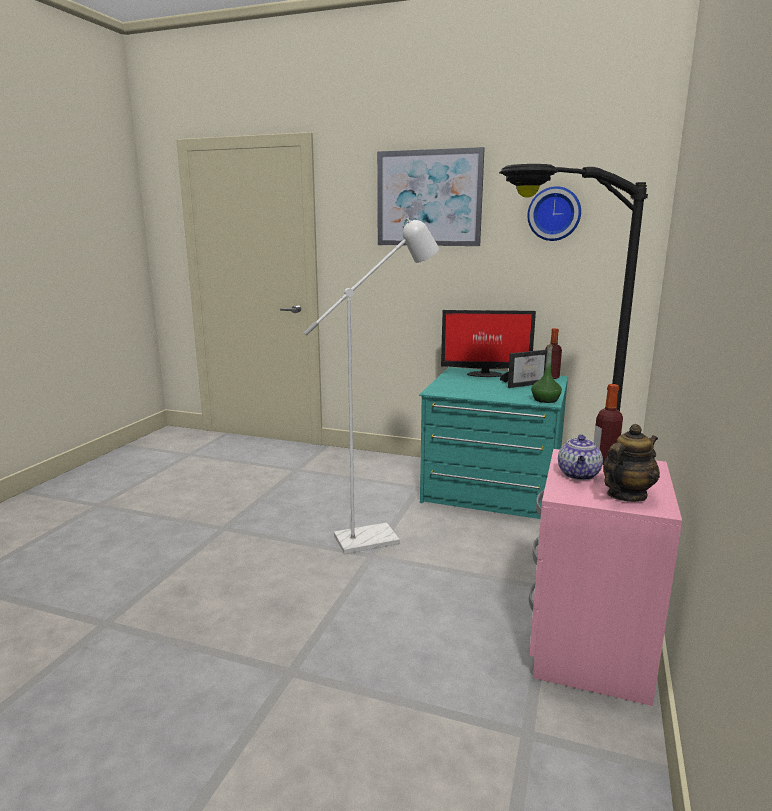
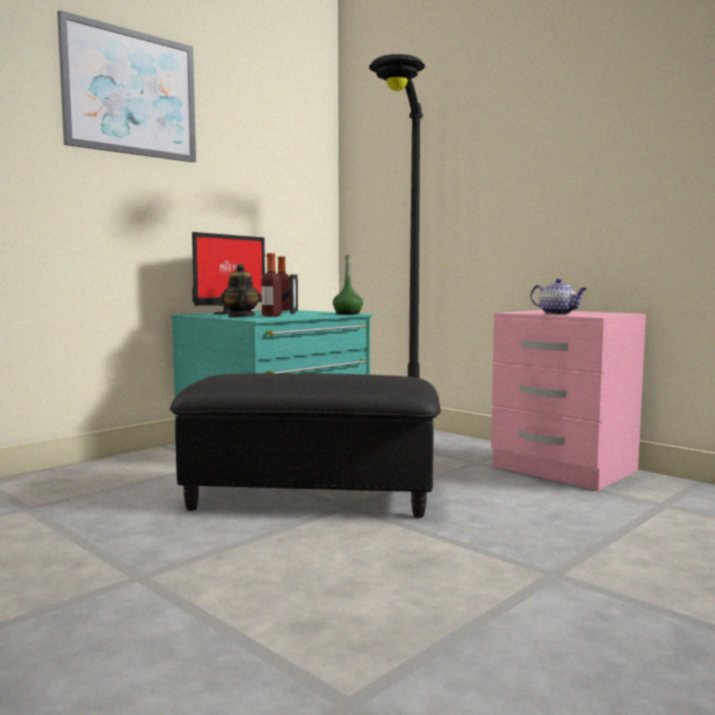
camera: 65 degrees left, 10 degrees down
(377, 537) = (310, 498): white floor lamp -> black ottoman
(554, 214) = (259, 137): wall clock -> none
(604, 461) = (533, 311): bottle -> bottle (271, 315)
(626, 495) = (601, 313): teapot -> teapot (240, 317)

